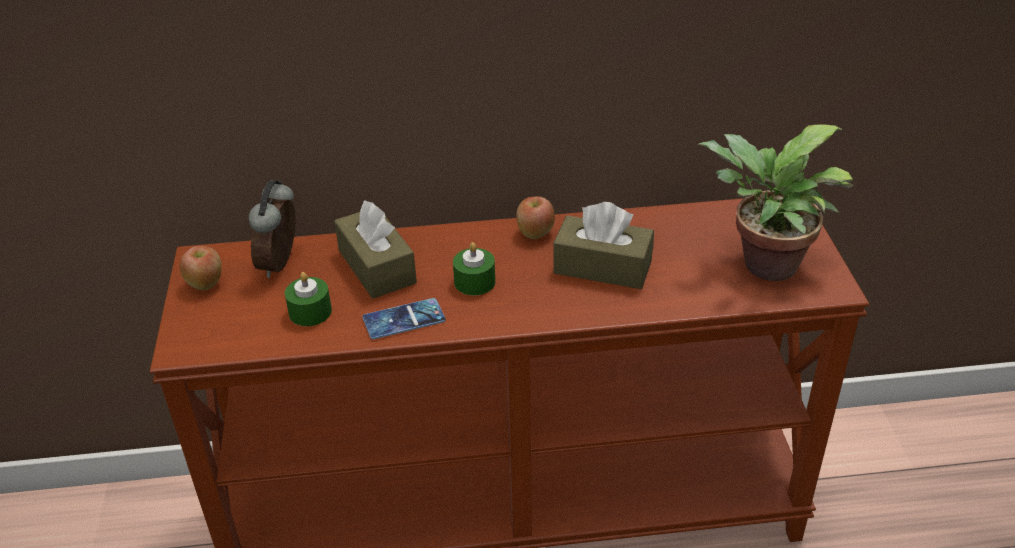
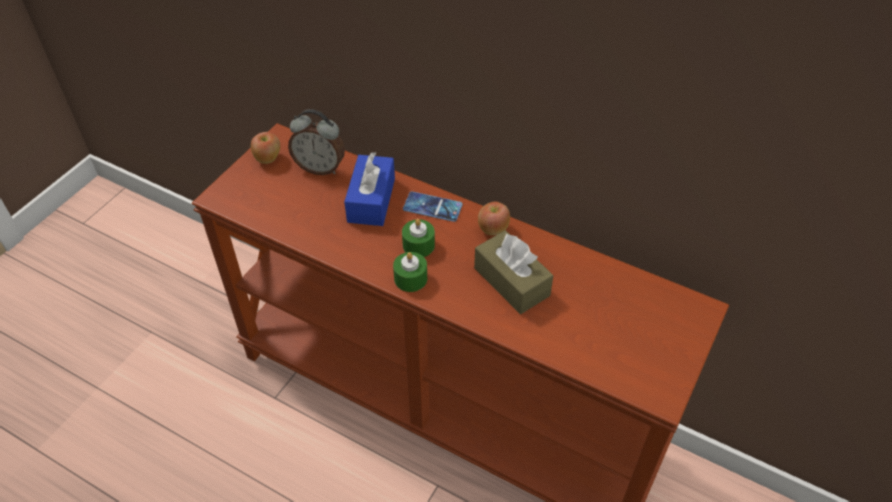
camera: 35 degrees right, 10 degrees up
(282, 264) = (320, 168): alarm clock -> alarm clock turned 120 degrees counterclockwise
(310, 312) = (305, 211): green candle -> green candle (410, 278)
(377, 267) = (371, 200): brown tissue box -> blue tissue box
(404, 319) = (351, 248): phone -> phone (432, 207)
(763, 266) = (627, 347): potted plant -> none

